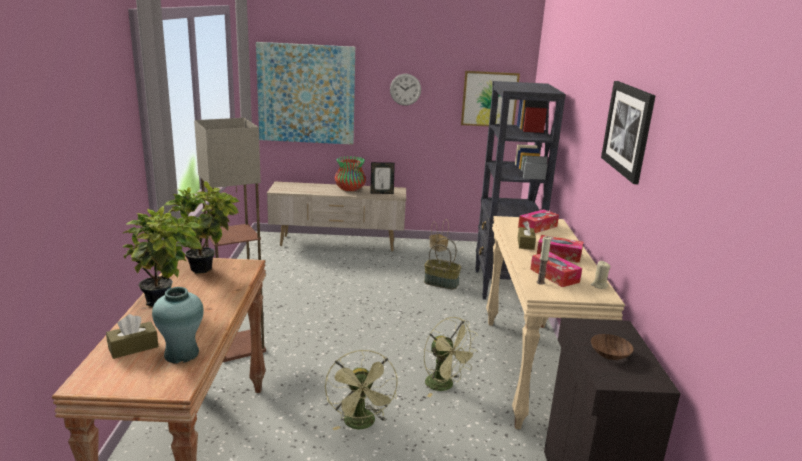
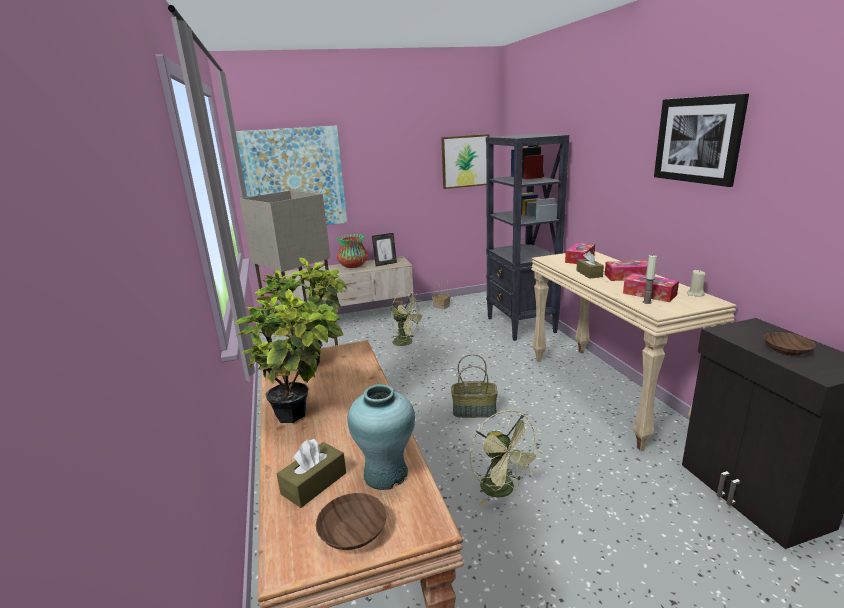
camera: 15 degrees left, 0 degrees up
(130, 379) = (352, 531): none -> brown bowl
(405, 89) = (389, 162): wall clock -> none
(441, 283) = (468, 335): basket -> basket (474, 410)
(444, 386) = (547, 427): green fan -> green fan (407, 342)

